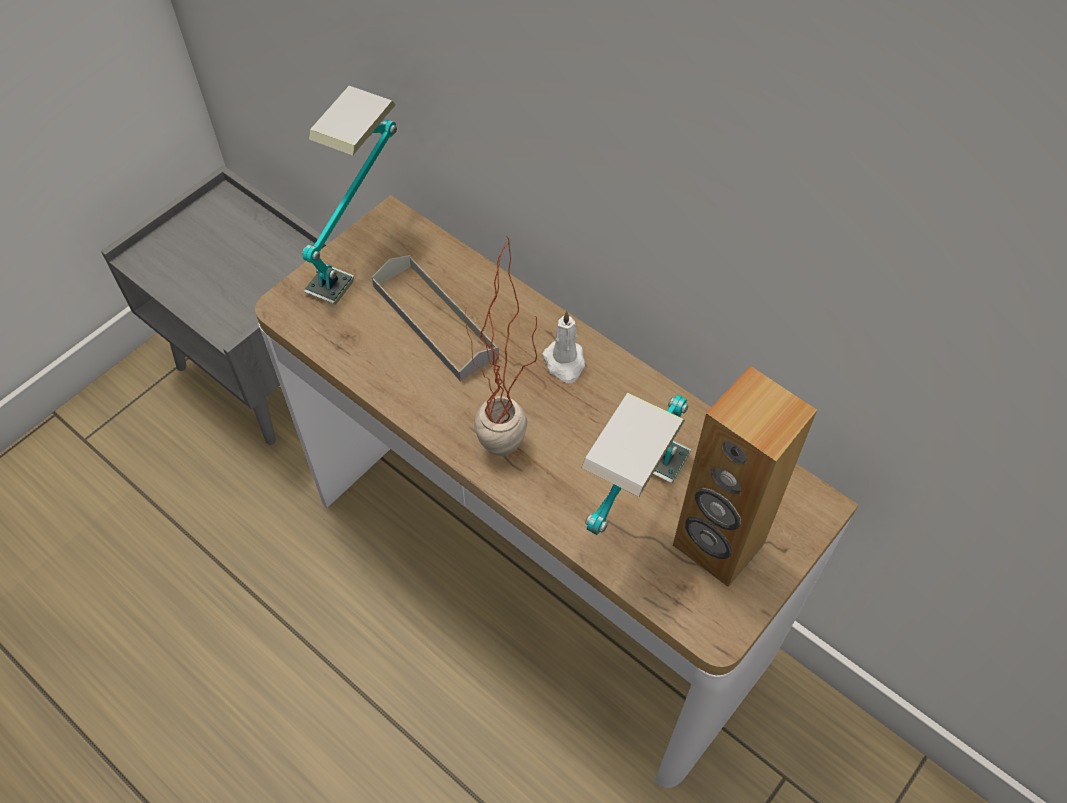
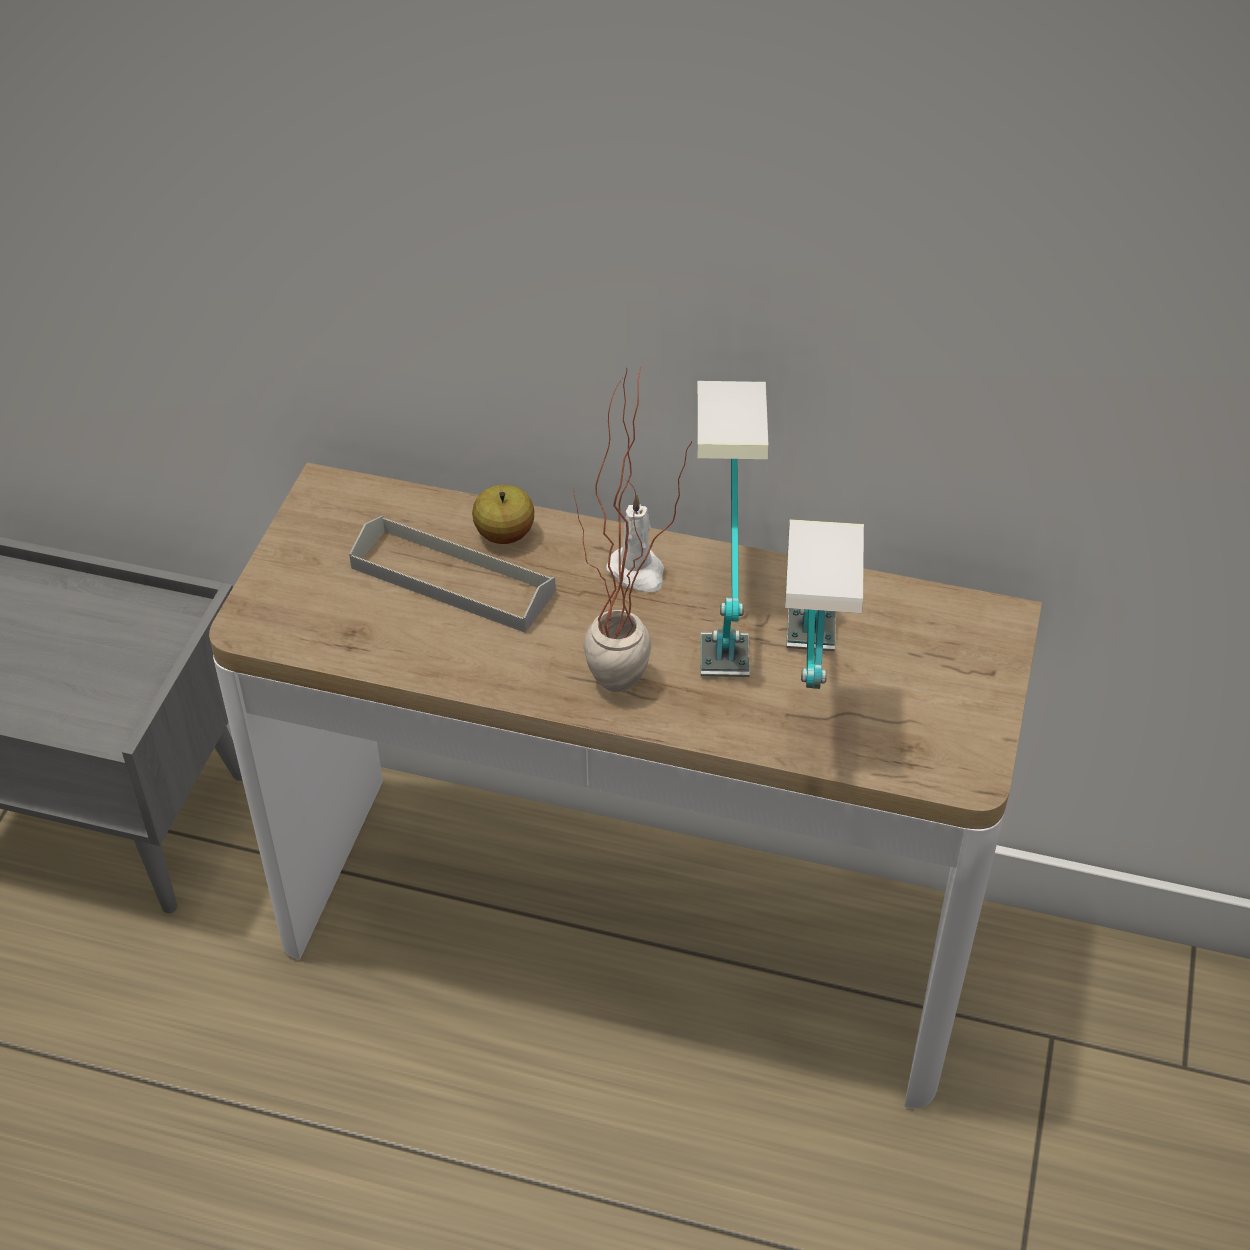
camera: 25 degrees left, 10 degrees down
(360, 248) = (306, 531): table lamp -> table lamp (723, 600)
(489, 298) = (504, 534): none -> apple
(717, 545) = (920, 694): brown speaker -> none

